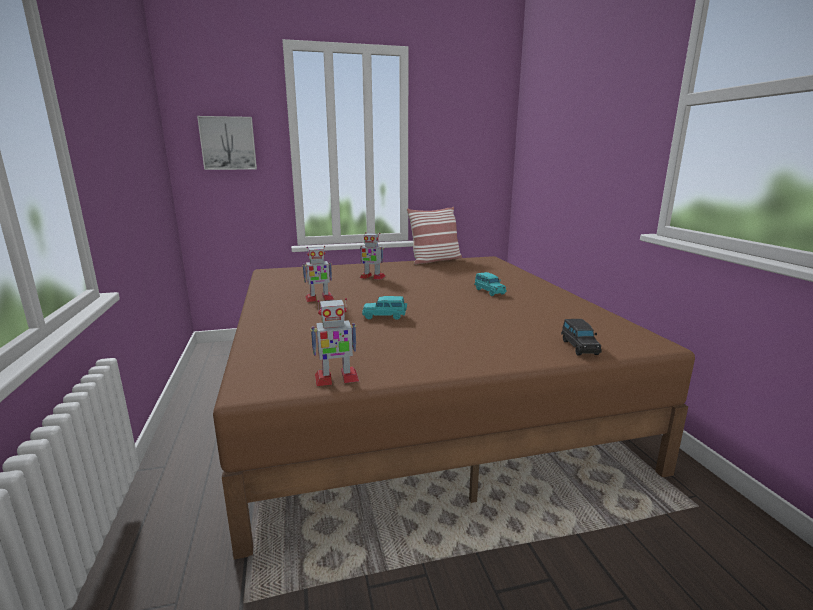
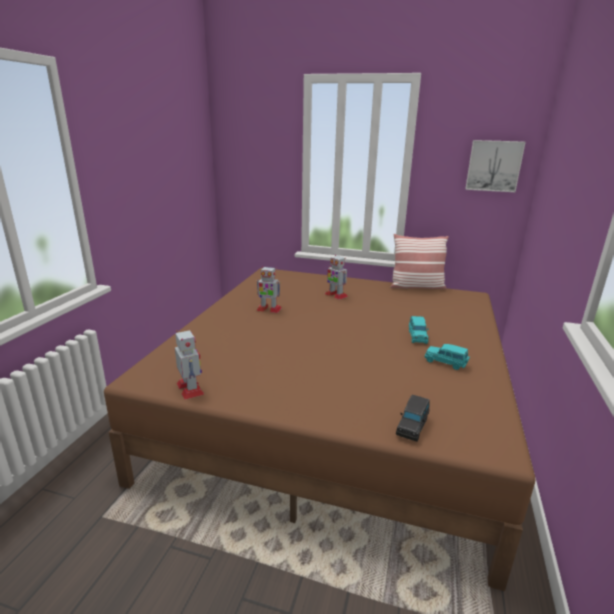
camera: 30 degrees right, 5 degrees up
(228, 143) = (255, 162): picture -> picture (493, 166)
(336, 378) = (190, 389): toy robot -> toy robot turned 135 degrees counterclockwise
(385, 316) = (292, 341): turquoise toy car -> turquoise toy car (446, 363)

